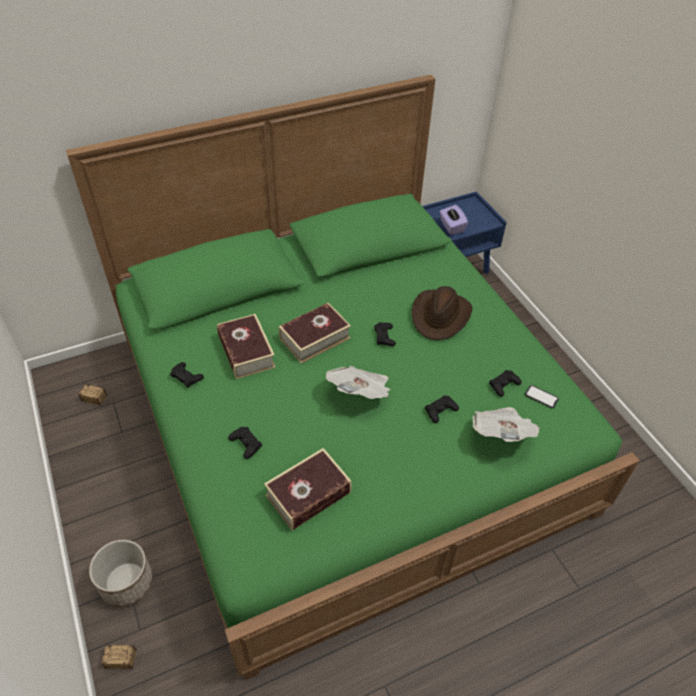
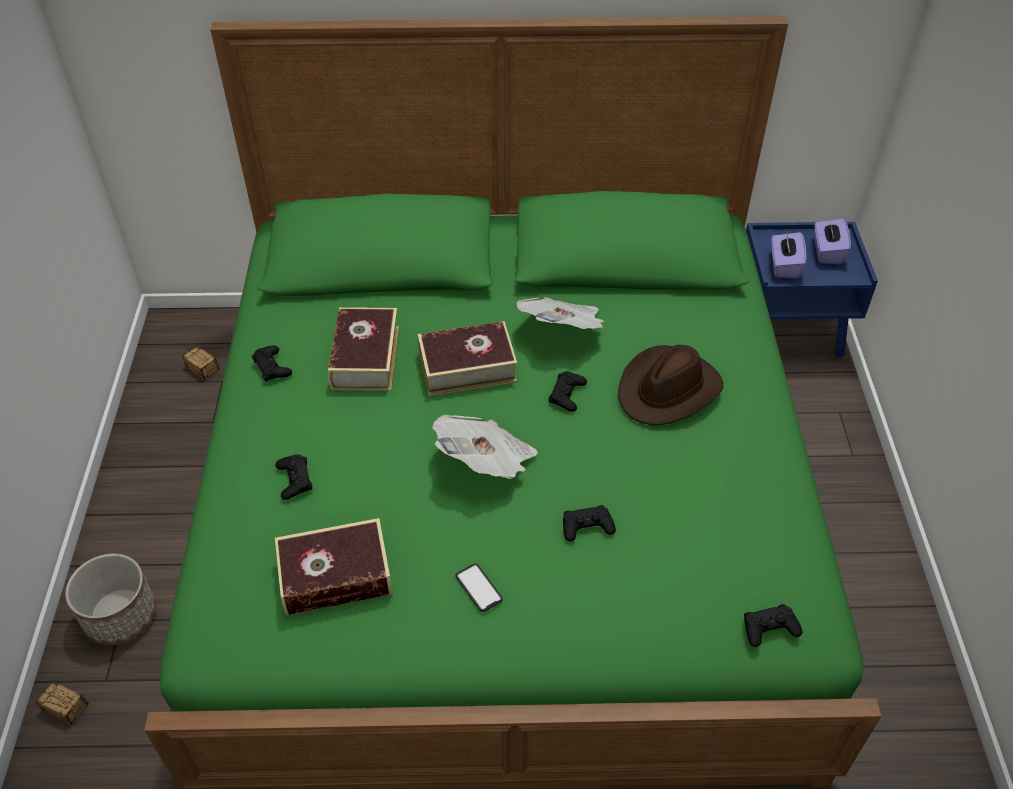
camera: 25 degrees right, 0 degrees up
(470, 213) = (827, 252): none -> purple tissue box
(501, 434) = (660, 591): newspaper -> newspaper (563, 329)
(504, 385) = (707, 521): black game controller -> black game controller (769, 628)
(541, 397) = (757, 559): phone -> phone (478, 588)

